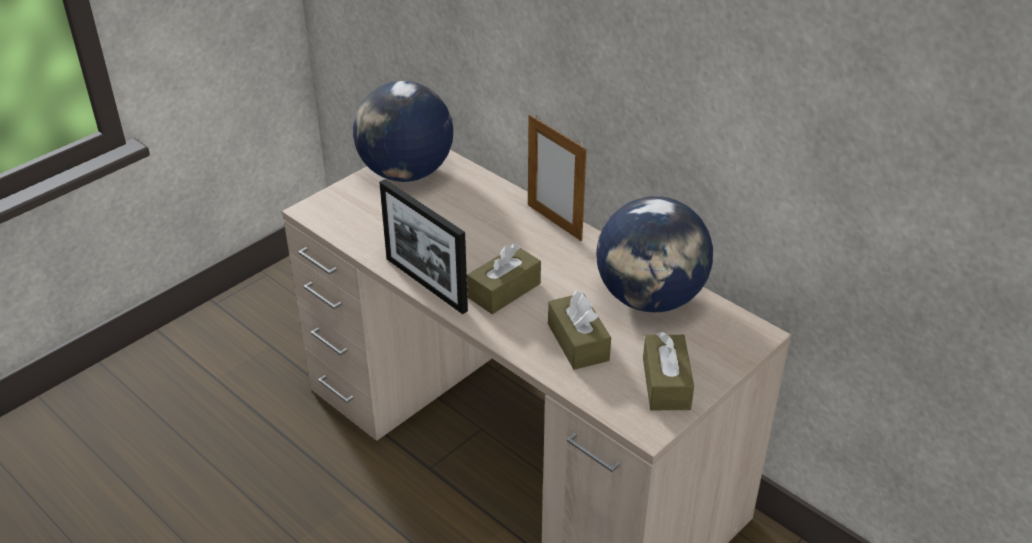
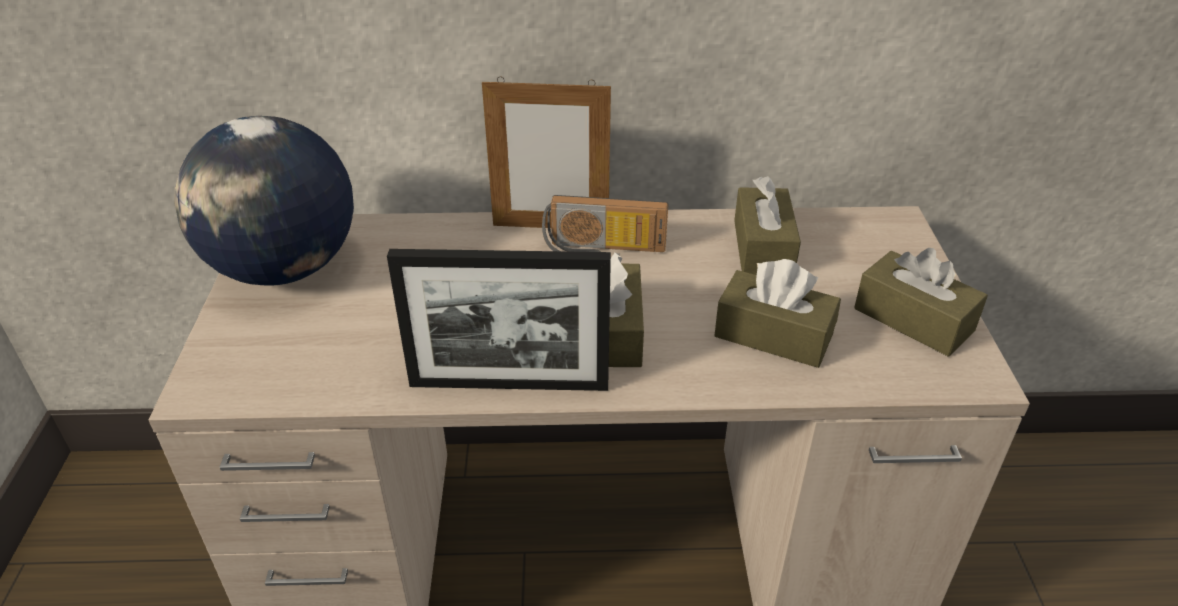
camera: 45 degrees left, 0 degrees up
(561, 250) = (603, 251): none -> radio
(649, 299) = (763, 247): globe -> brown tissue box

